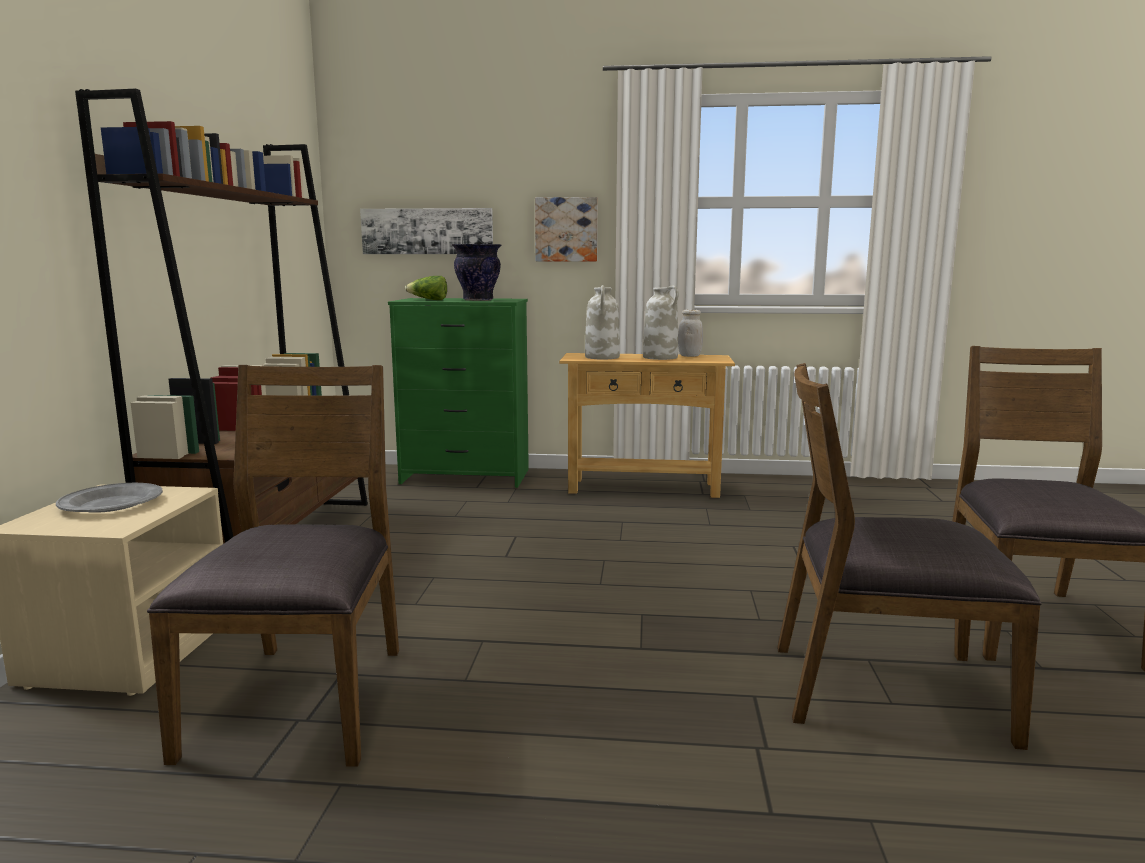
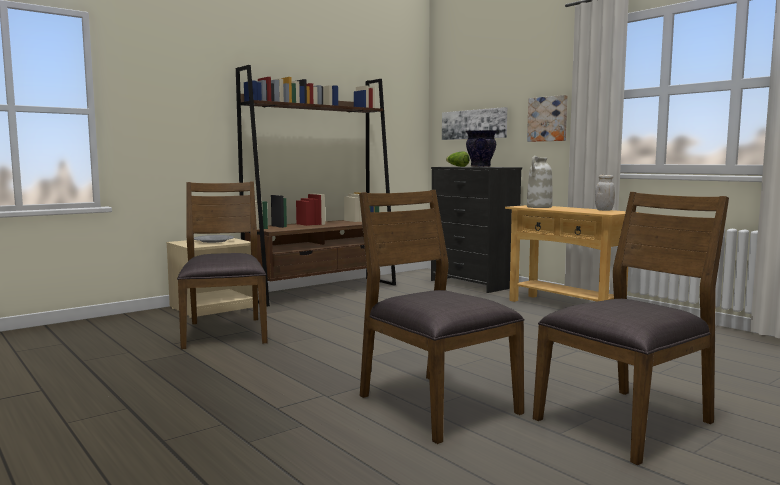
camera: 45 degrees right, 5 degrees down
(302, 699) = (225, 332): brown chair -> brown chair turned 60 degrees counterclockwise
(465, 477) = (472, 284): green dresser -> black dresser
(661, 357) = (577, 209): white vase -> none

